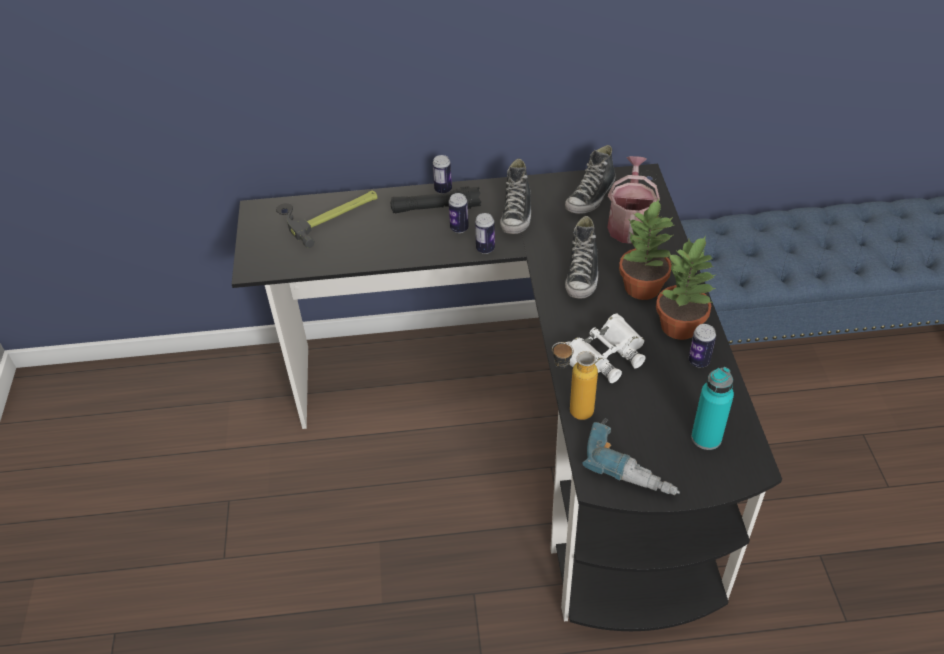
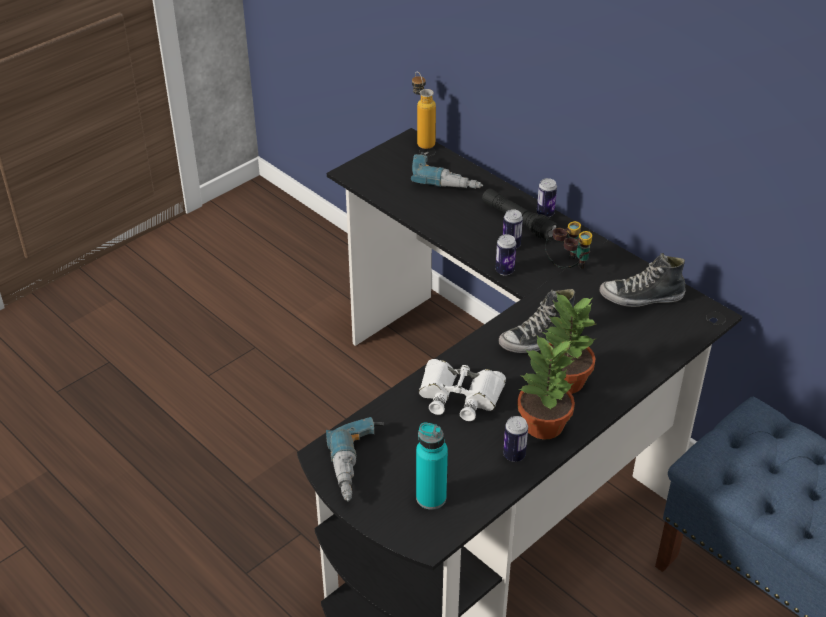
camera: 50 degrees right, 5 degrees down
(335, 216) = (447, 178): hammer -> power drill
(517, 214) = (566, 266): shoe -> binoculars
(571, 410) = (382, 404): bottle -> bottle (422, 141)
(630, 224) = (636, 336): watering can -> none

